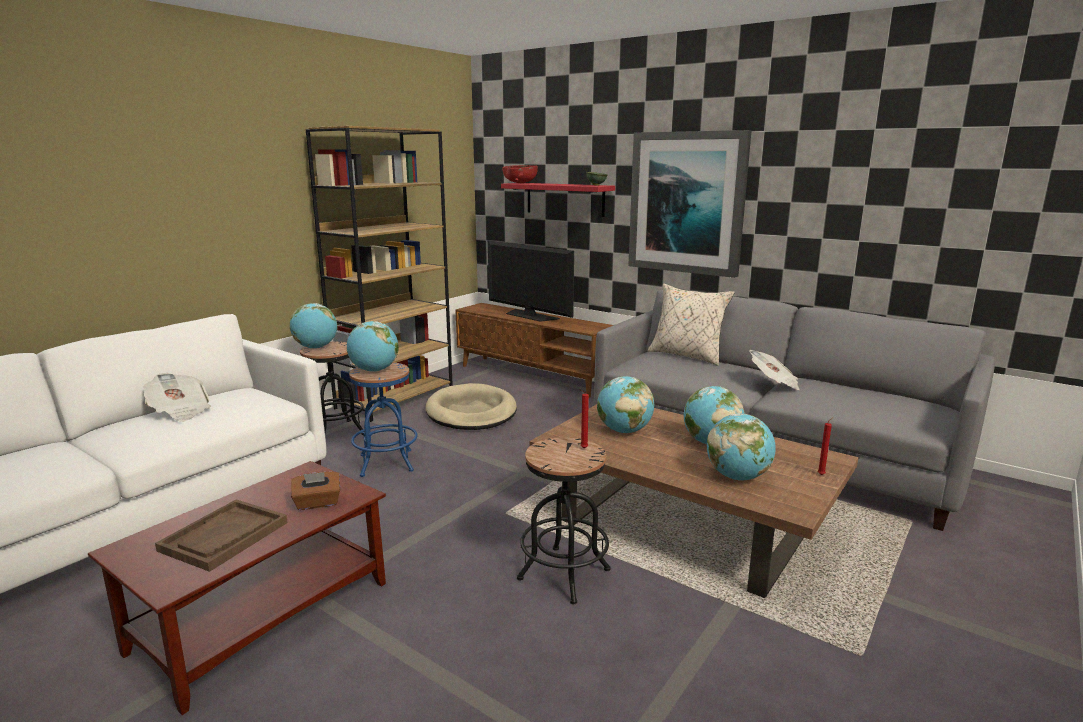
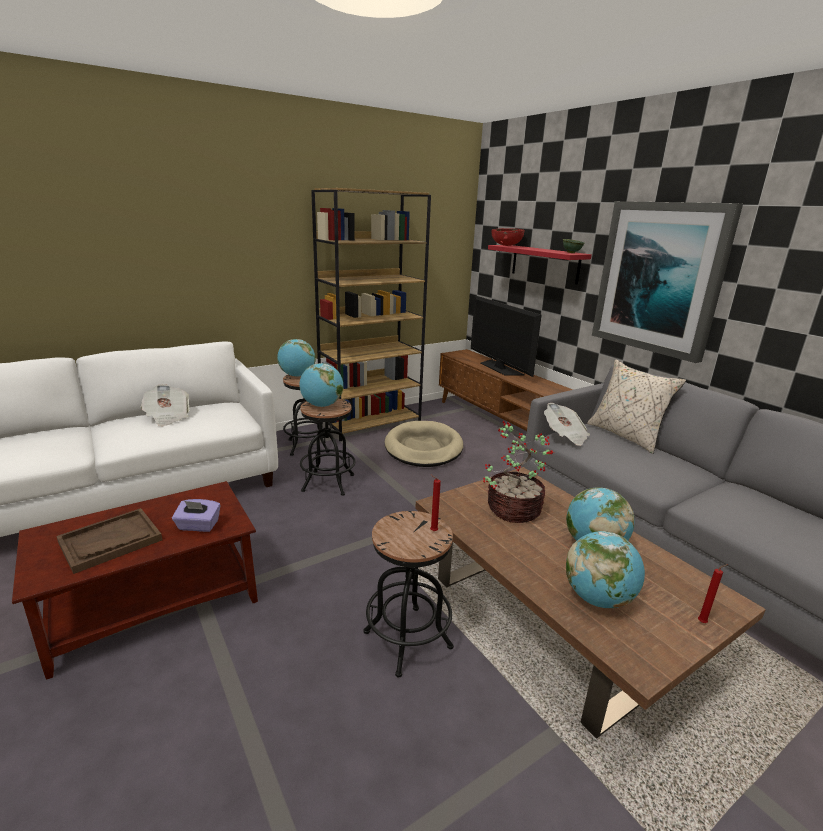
camera: 20 degrees right, 5 degrees up
(317, 503) = (198, 526): brown tissue box -> purple tissue box
(386, 463) = (328, 483): blue stool -> black stool
(624, 431) = (511, 510): globe -> potted plant
(774, 383) = (704, 488): newspaper -> newspaper (565, 435)

